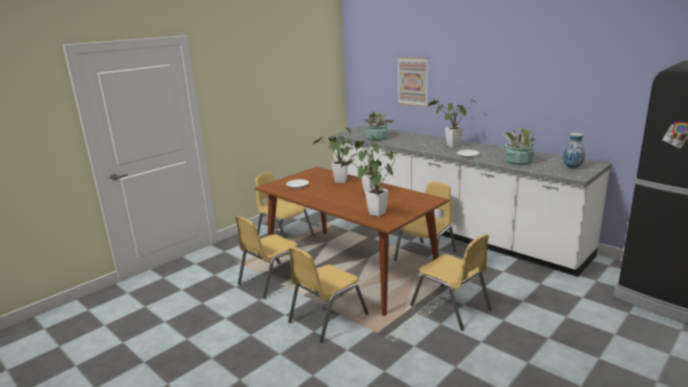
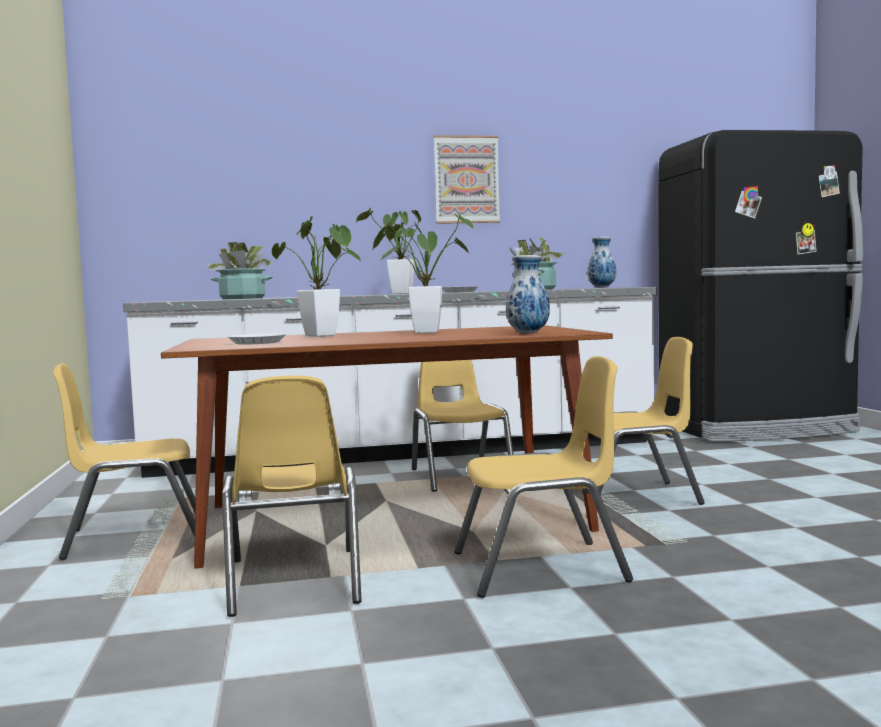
camera: 55 degrees left, 15 degrees down
(327, 318) = (540, 568): yellow chair -> yellow chair turned 90 degrees counterclockwise
(375, 215) = (528, 333): potted plant -> vase
(413, 81) = (268, 200): picture -> picture (466, 180)

